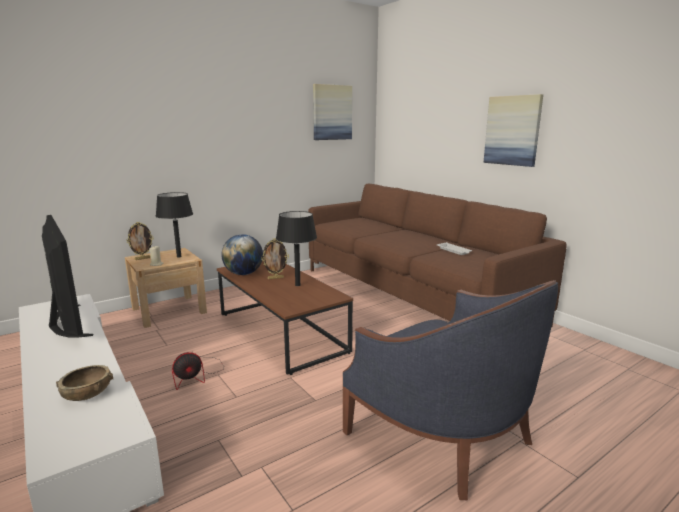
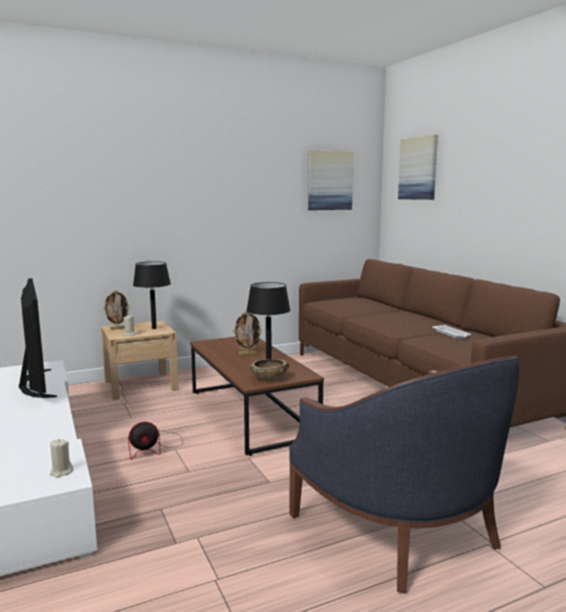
camera: 10 degrees right, 5 degrees down
(88, 394) = (40, 446): brown bowl -> brown bowl (269, 378)
(118, 423) = (61, 472): none -> beige candle
(243, 274) = (215, 348): globe -> none
(512, 130) = (525, 199): picture -> picture (418, 168)

